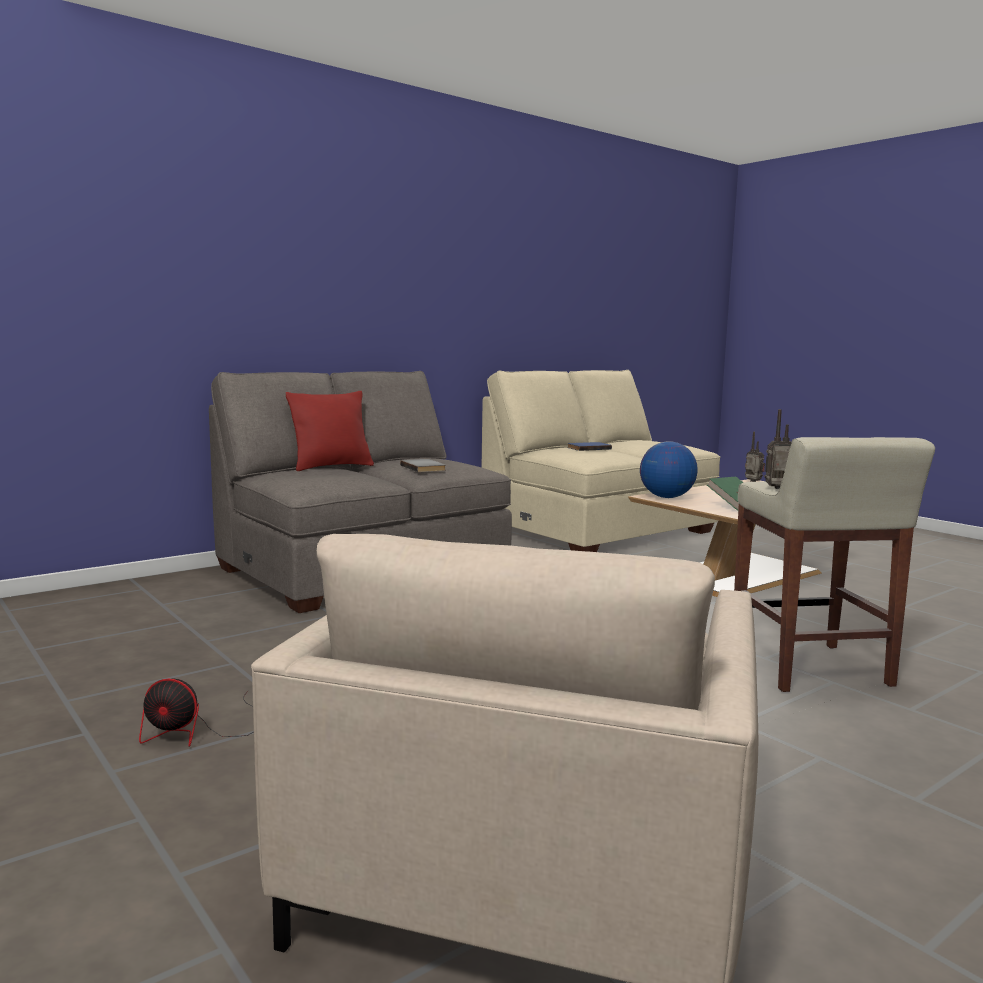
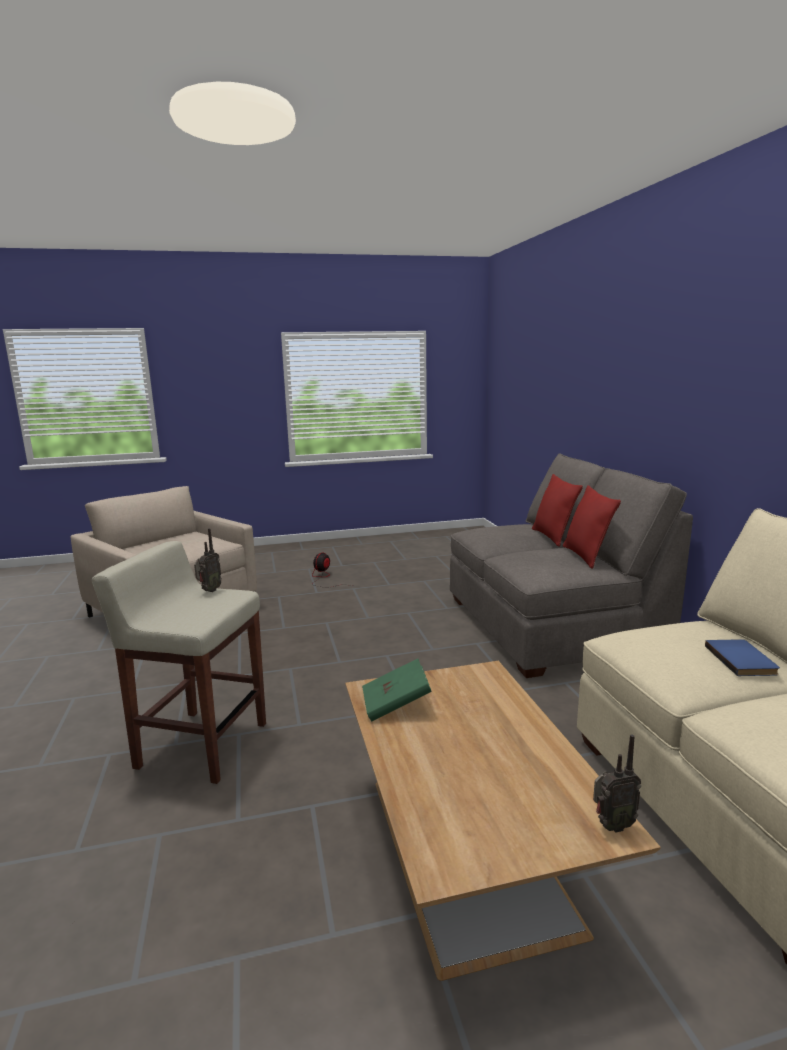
camera: 115 degrees right, 5 degrees up
(408, 459) = (586, 556): none -> red pillow
(424, 468) = (528, 555): grey book -> none
(666, 497) = (478, 679): globe -> none

